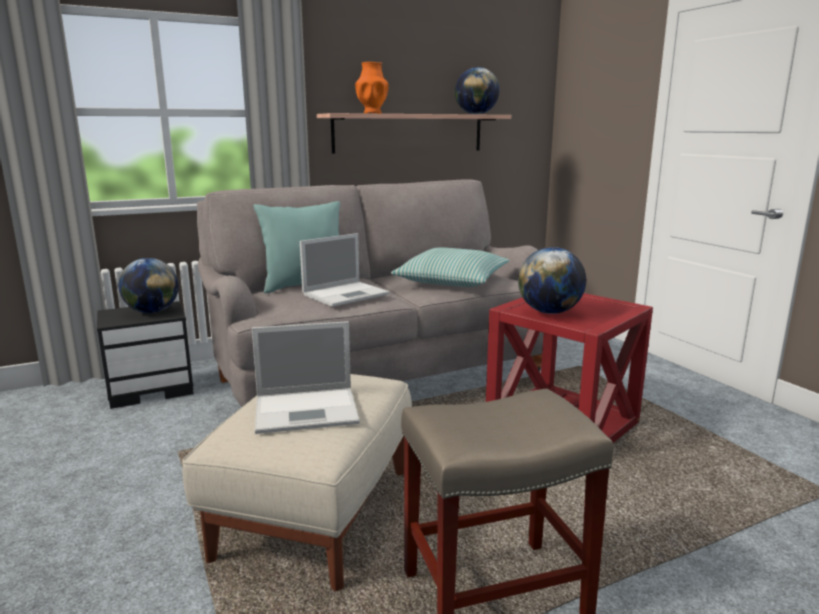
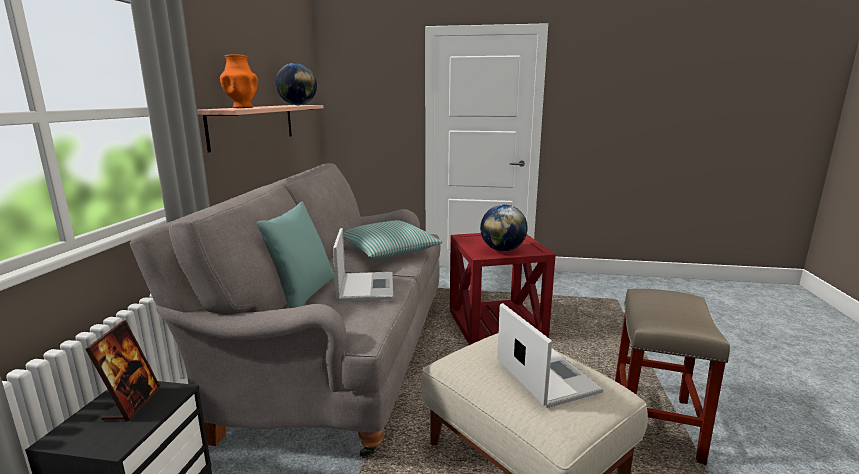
camera: 55 degrees left, 0 degrees up
(152, 312) = (132, 403): globe -> picture frame
(308, 410) = (545, 376): laptop -> laptop turned 45 degrees counterclockwise

